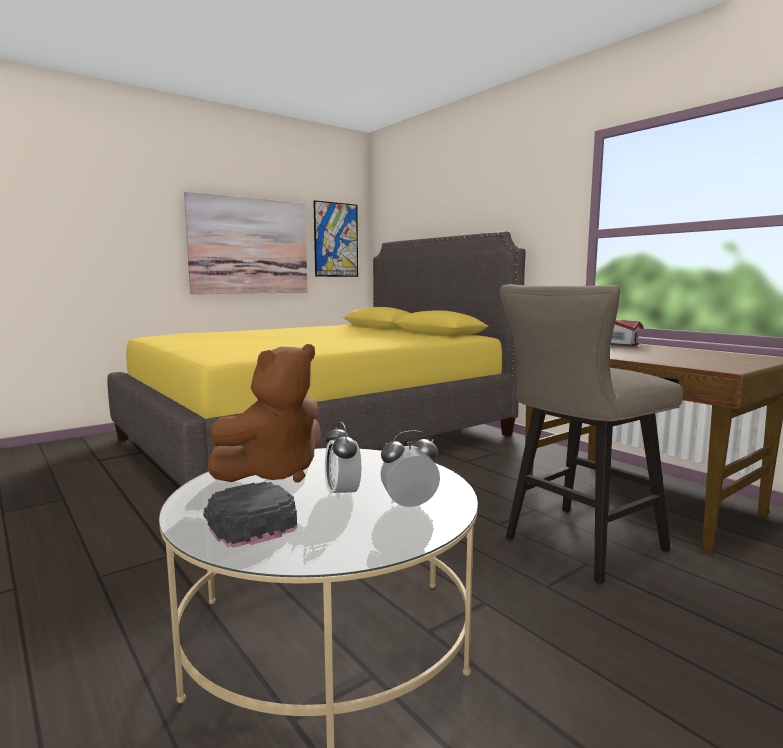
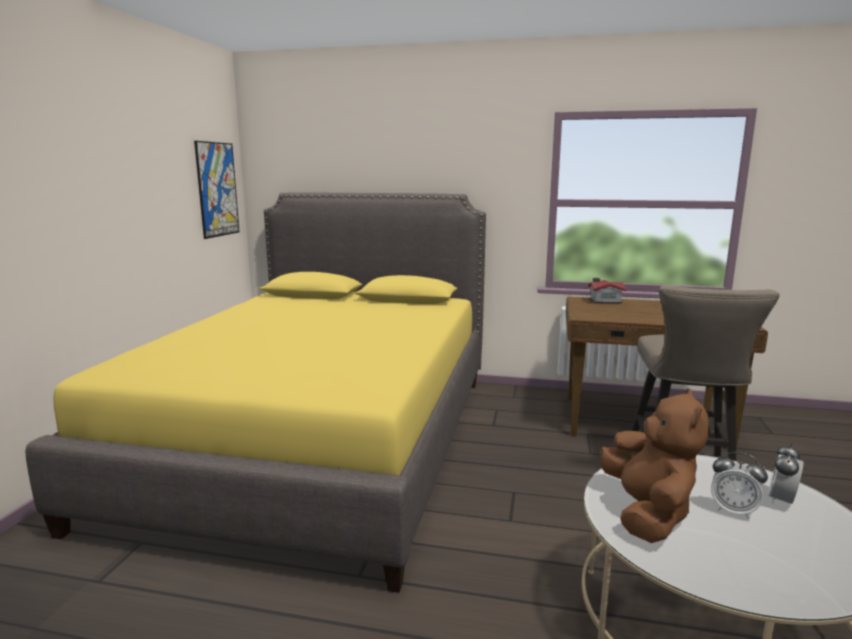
camera: 40 degrees left, 5 degrees up
(246, 520) = (762, 568): black cap -> none
(249, 246) = (139, 209): picture -> none

